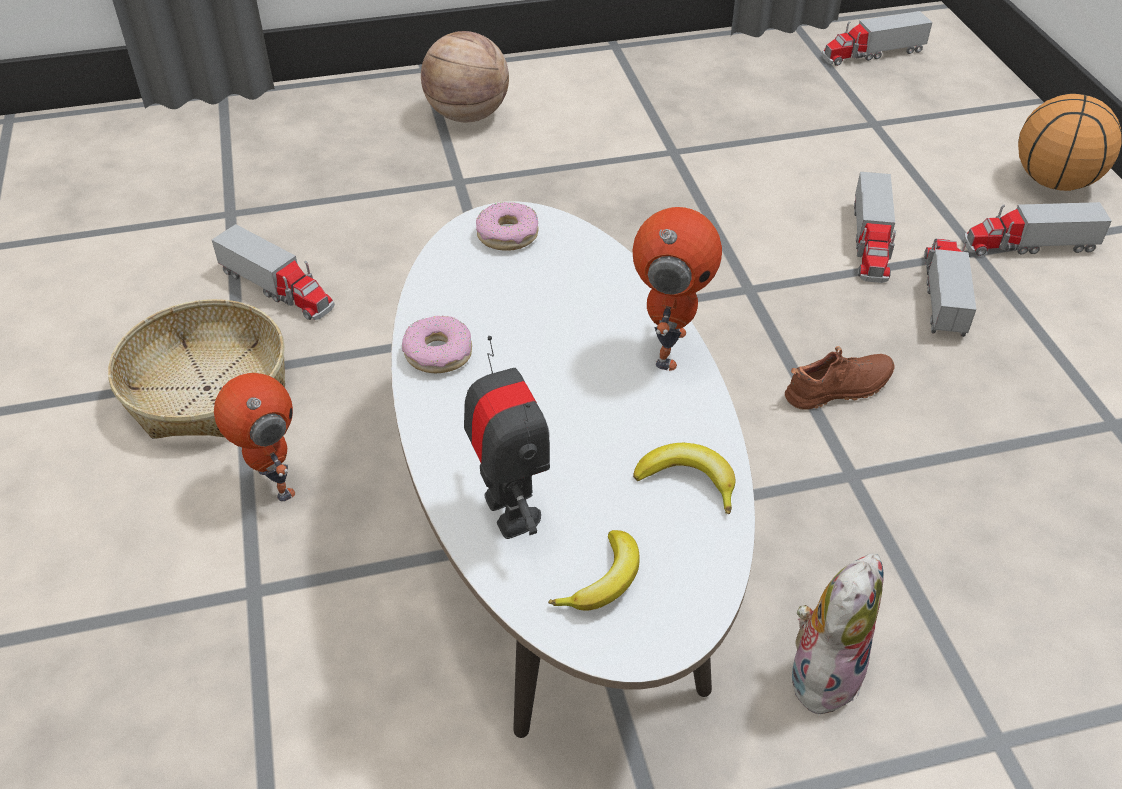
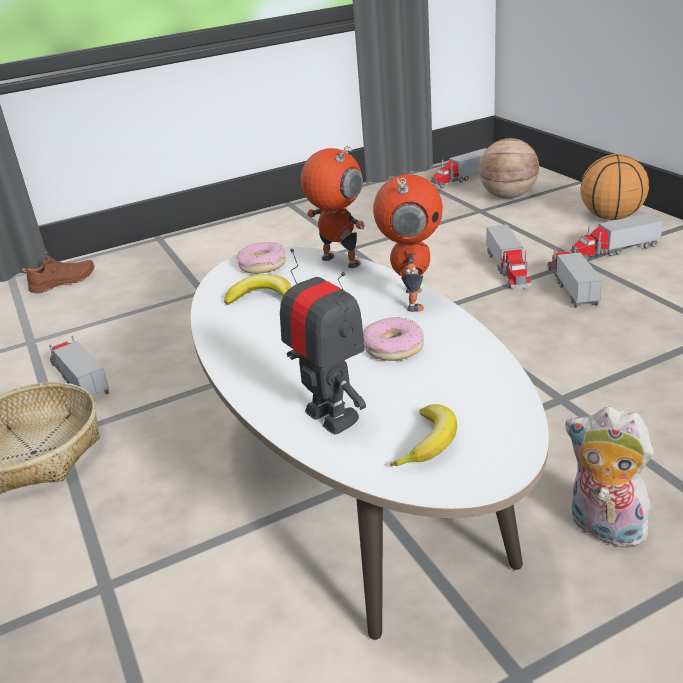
camera: 10 degrees left, 15 degrees down
(273, 483) = (104, 504): toy robot -> toy robot (339, 262)
(278, 289) = (79, 378): toy truck -> toy truck turned 150 degrees counterclockwise
(438, 353) = (233, 337): donut -> donut (393, 347)
(467, 115) = (198, 256): basketball -> basketball (507, 196)
(688, 481) = (466, 368): banana -> banana (262, 298)
(823, 671) = (603, 528): plush toy -> plush toy turned 75 degrees counterclockwise
(839, 390) = (527, 352): brown shoe -> brown shoe (64, 283)

